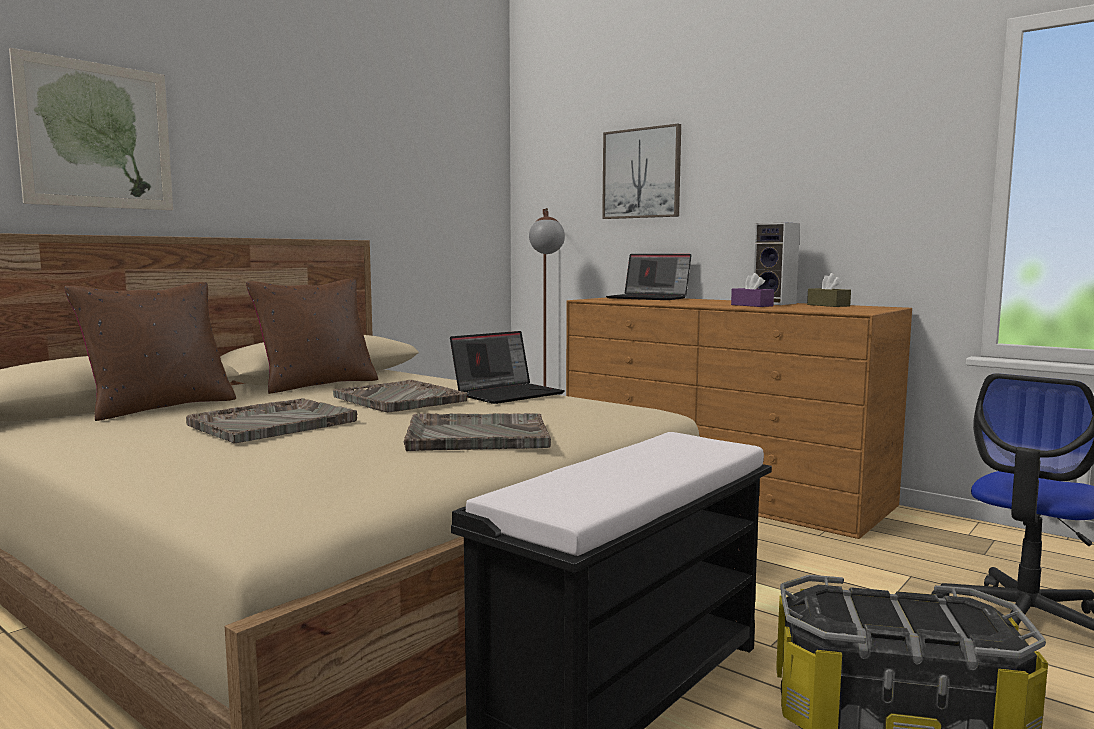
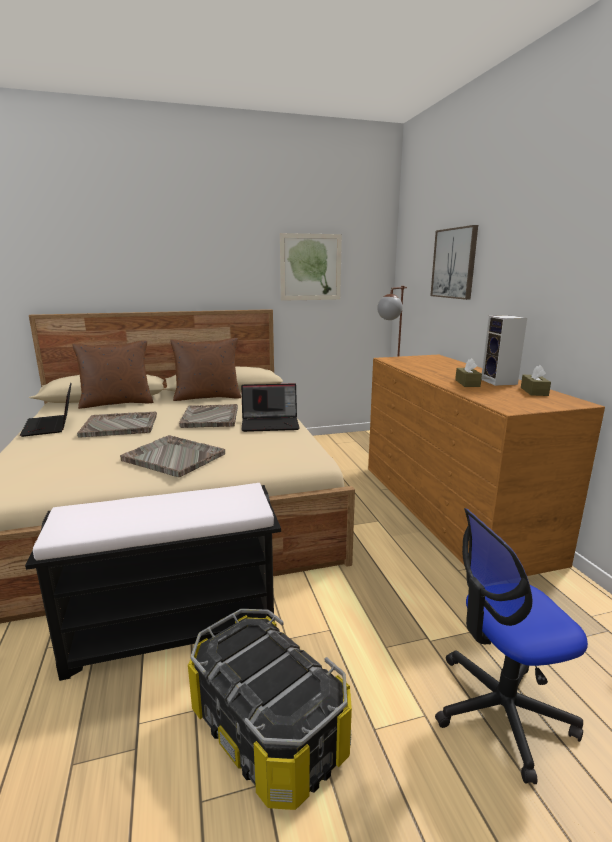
camera: 35 degrees right, 10 degrees up
(97, 135) = (112, 261): picture -> picture (310, 267)
(649, 298) = (436, 361): laptop -> laptop (51, 426)
(752, 305) = (467, 383): purple tissue box -> brown tissue box

